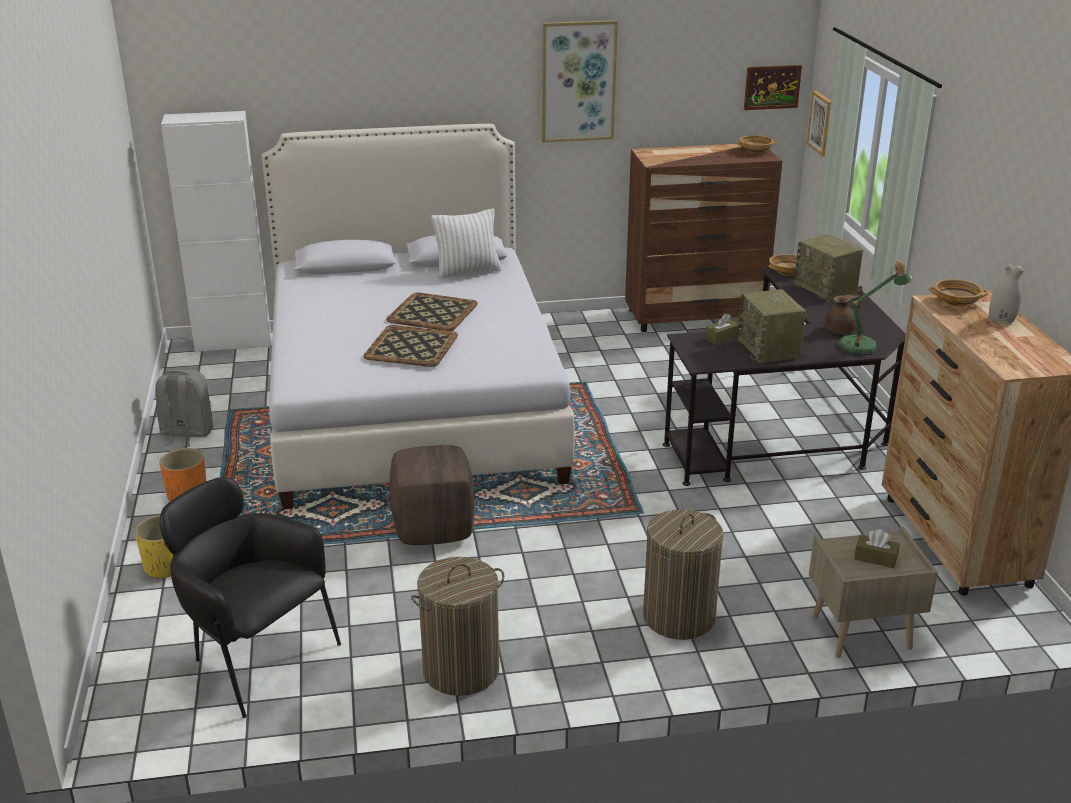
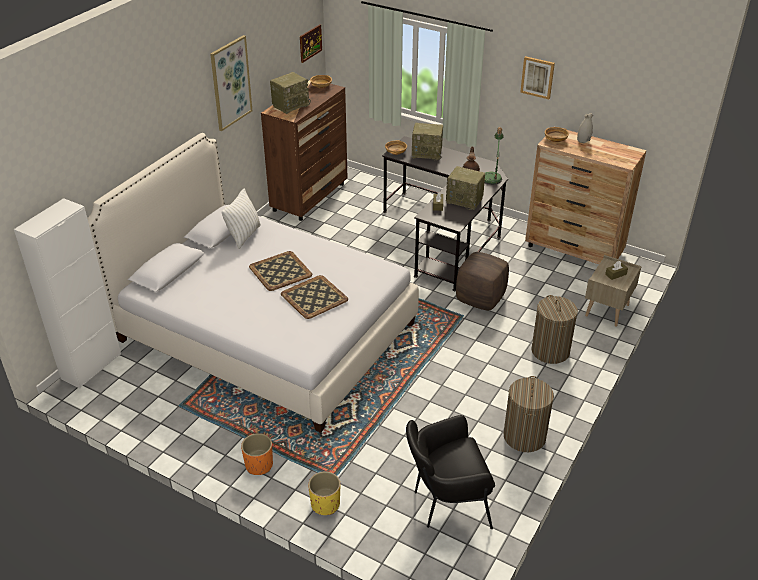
camera: 50 degrees left, 10 degrees up
(186, 434) = (184, 436): grey backpack -> none
(434, 528) = (401, 387): brown ottoman -> brown ottoman (480, 298)
(678, 154) = (291, 105): none -> radio
(821, 123) = (345, 56): picture -> picture (537, 77)

